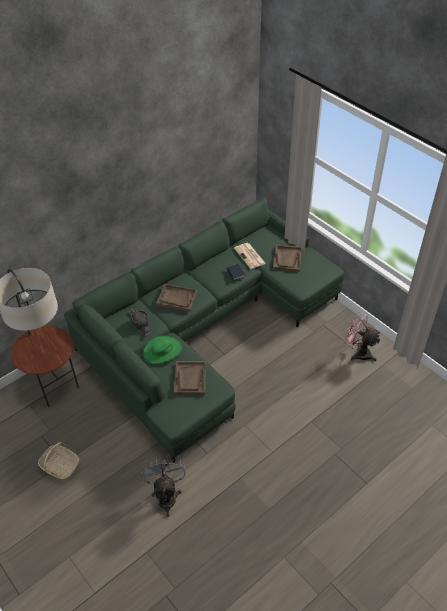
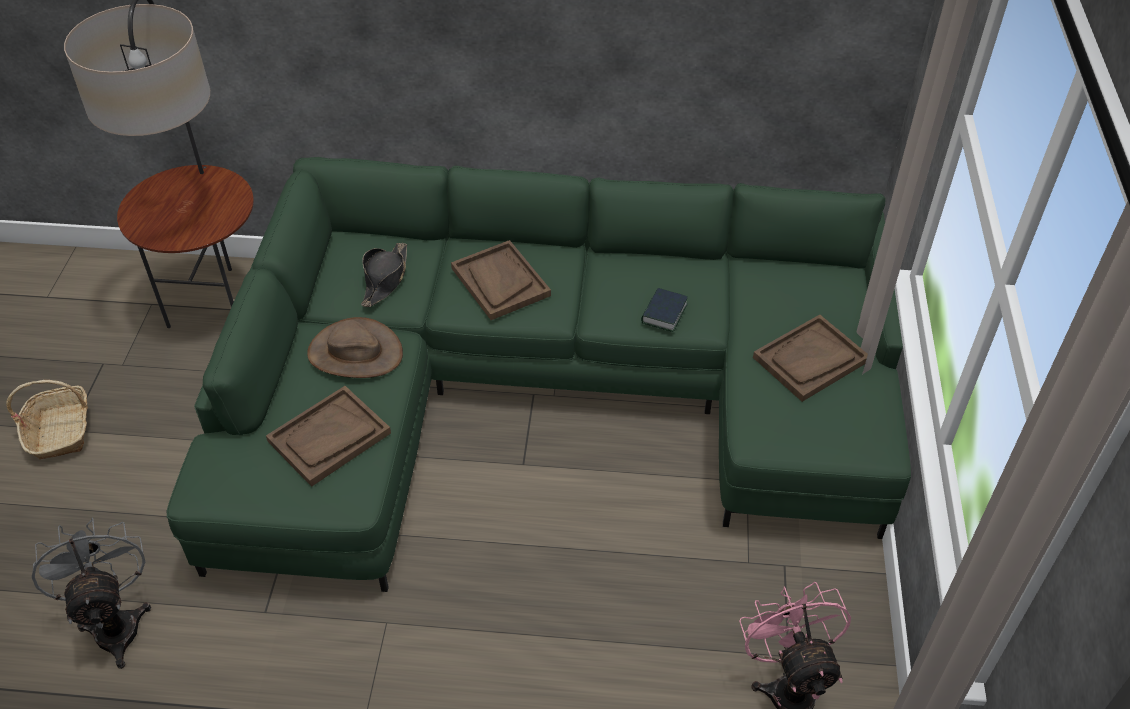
camera: 45 degrees right, 0 degrees up
(162, 351) = (355, 353): green hat -> brown hat
(166, 495) = (116, 622): grey fan -> grey fan turned 60 degrees counterclockwise
(250, 256) = (738, 302): newspaper -> none

